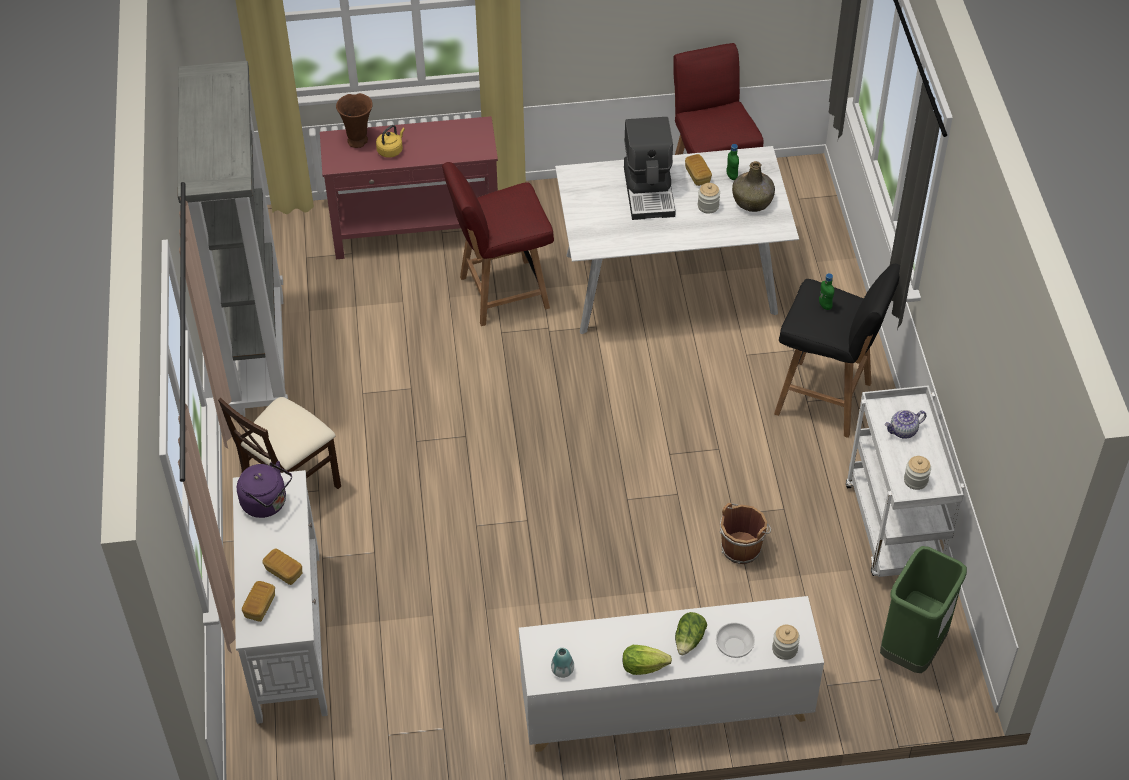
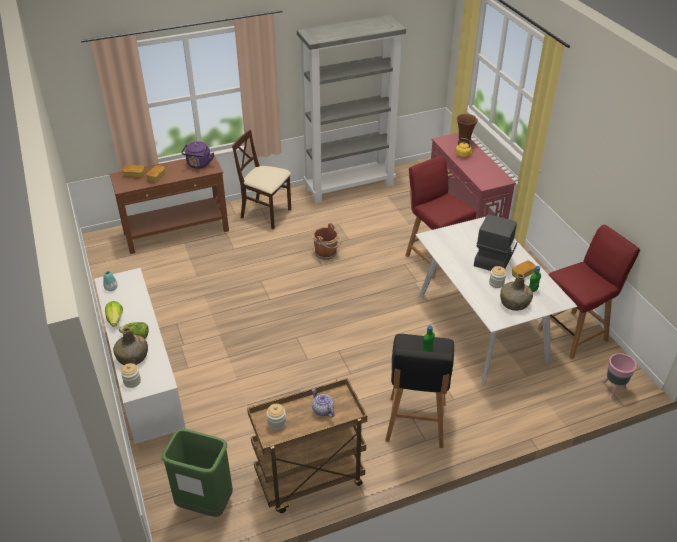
camera: 75 degrees right, 10 degrees down
(289, 634) = (177, 232): white console table -> brown console table
(650, 191) = (494, 255): coffee machine -> coffee machine turned 135 degrees clockwise
(735, 646) = (133, 357): bowl -> green bottle
(742, 547) = (273, 397): brown bucket -> brown bucket (327, 253)
(814, 194) = (613, 389): none -> pink planter
(895, 530) = (309, 480): white cart -> brown cart

